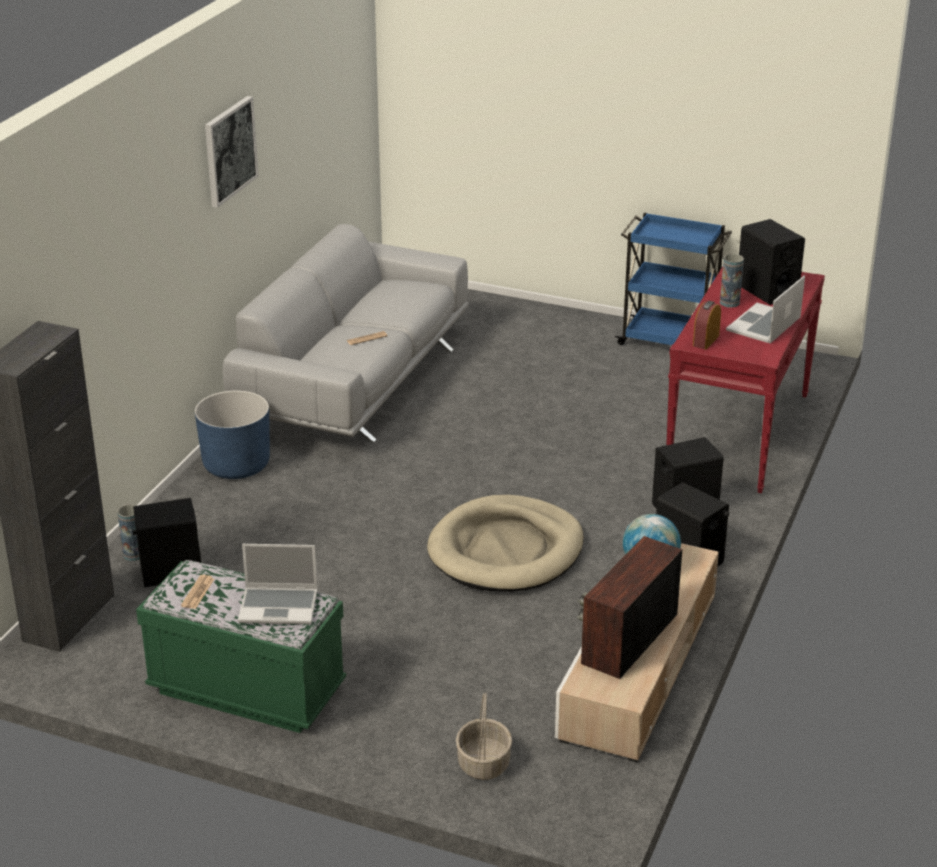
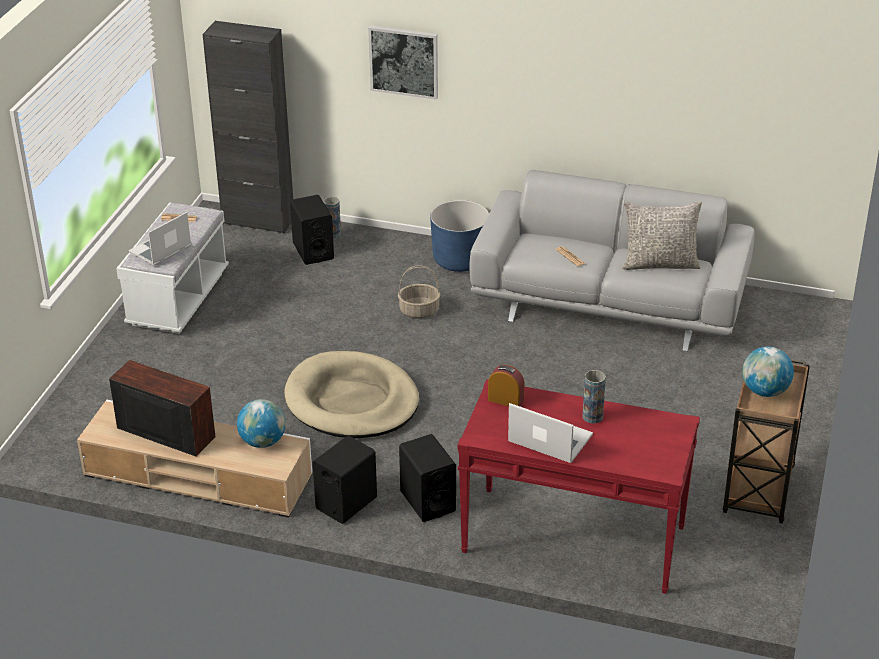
camera: 85 degrees right, 5 degrees up
(229, 150) = (559, 46): picture -> picture (404, 61)
(247, 690) = (178, 299): green bench -> white bench
(279, 606) = (160, 250): laptop -> laptop turned 45 degrees clockwise
(392, 296) = (659, 263): none -> grey pillow
(483, 763) = (92, 404): basket -> basket (419, 311)
(669, 340) = (758, 491): blue cart -> brown cart
(673, 238) = (765, 391): none -> globe
(766, 290) = (628, 442): black speaker -> none

